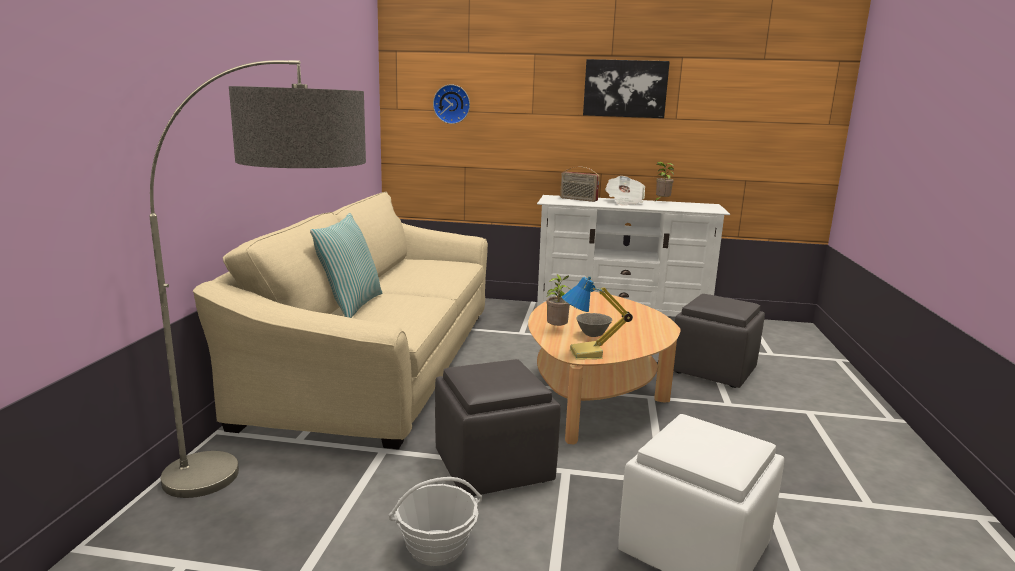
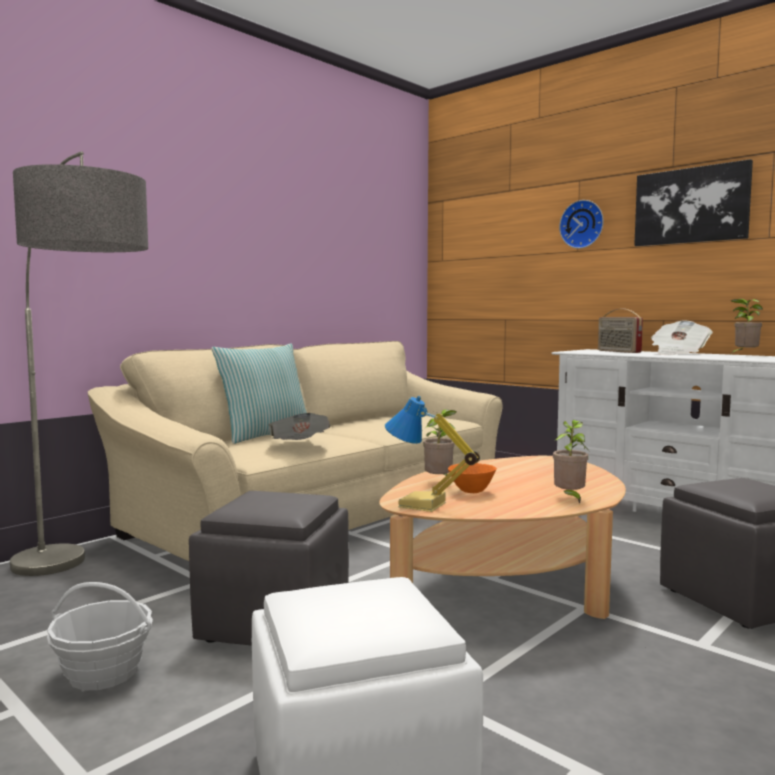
camera: 35 degrees right, 10 degrees down
(408, 313) = (299, 445): none -> newspaper
(452, 104) = (492, 249): wall clock -> wall clock (582, 224)
(592, 335) = (471, 492): grey bowl -> orange bowl
(653, 329) = (569, 498): none -> potted plant

